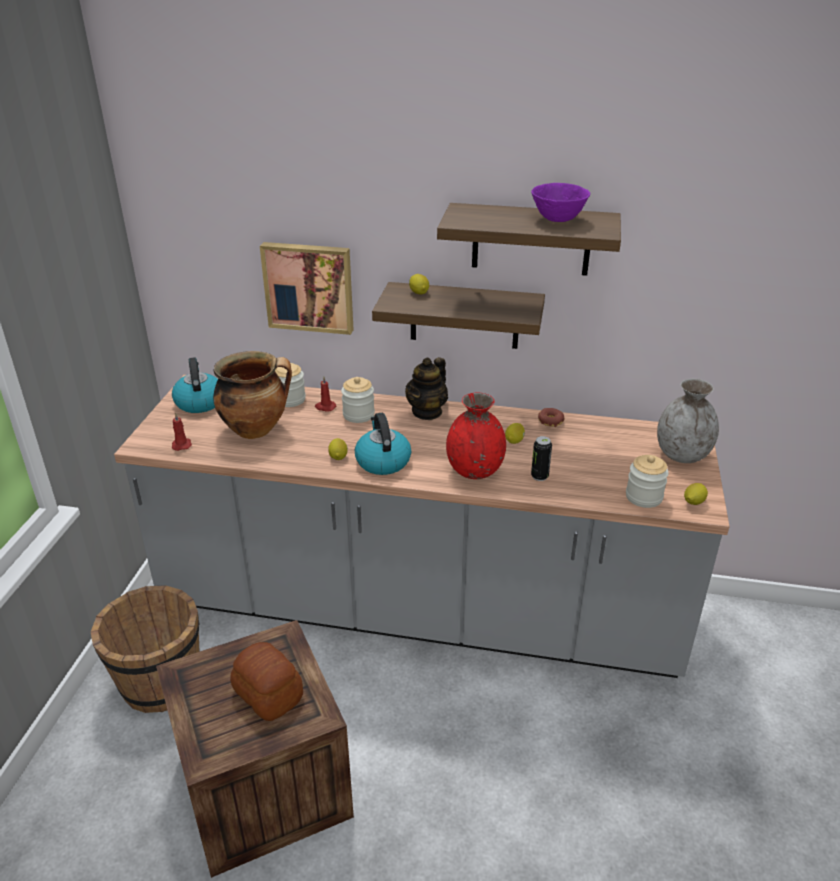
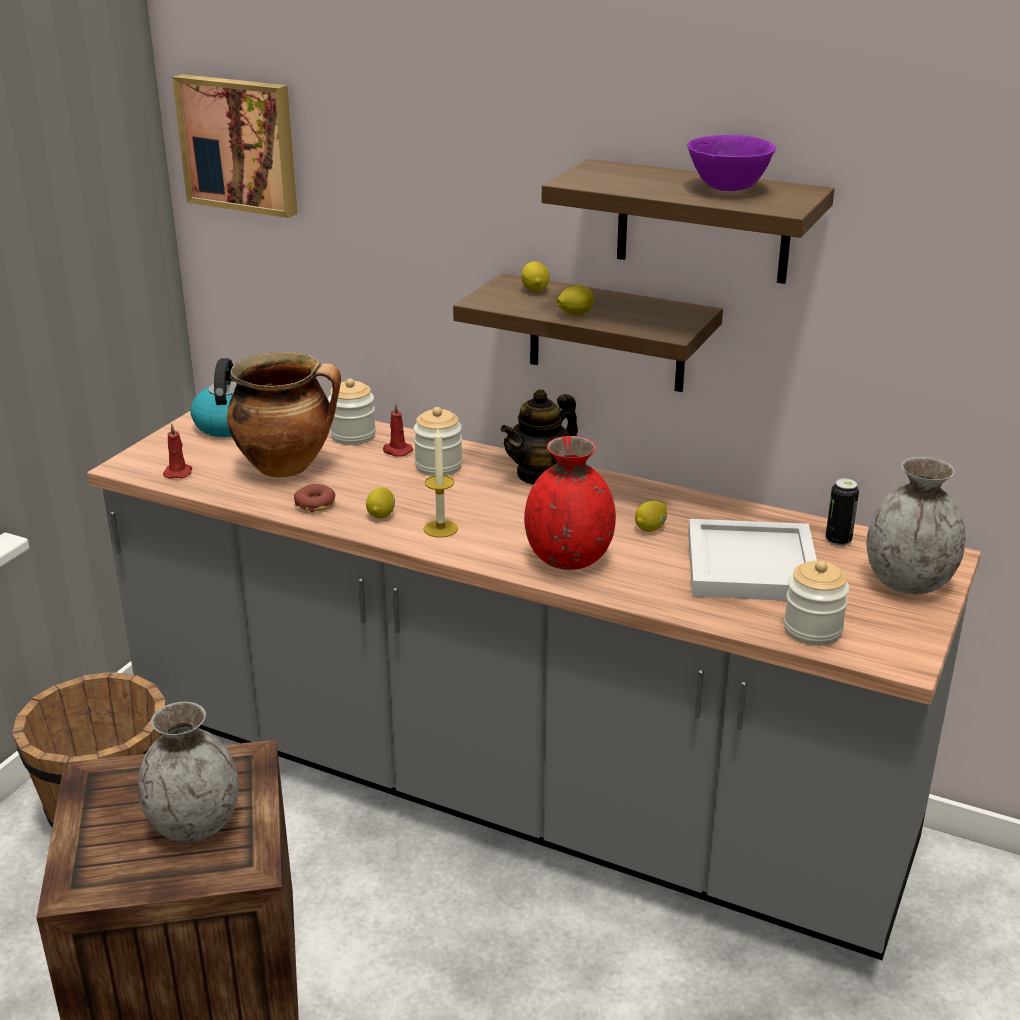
camera: 15 degrees right, 5 degrees down
(268, 693) = (194, 824): bread -> grey vase
(309, 286) = (395, 273): picture -> picture (240, 144)
(382, 461) = (440, 529): kettle -> candle
(539, 476) = (663, 580): can -> can (838, 540)
(550, 421) = (721, 510): donut -> donut (315, 504)
(588, 457) = (753, 565): none -> white tray
(693, 502) = (889, 649): lemon -> lemon (575, 314)

